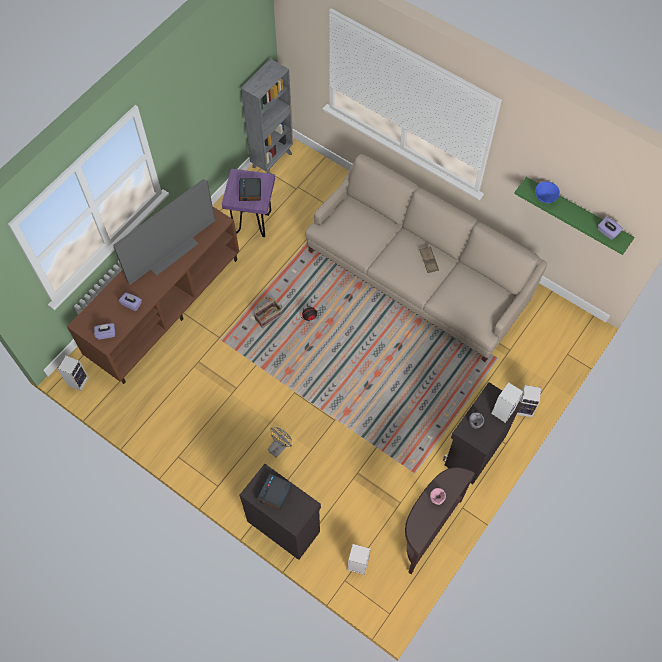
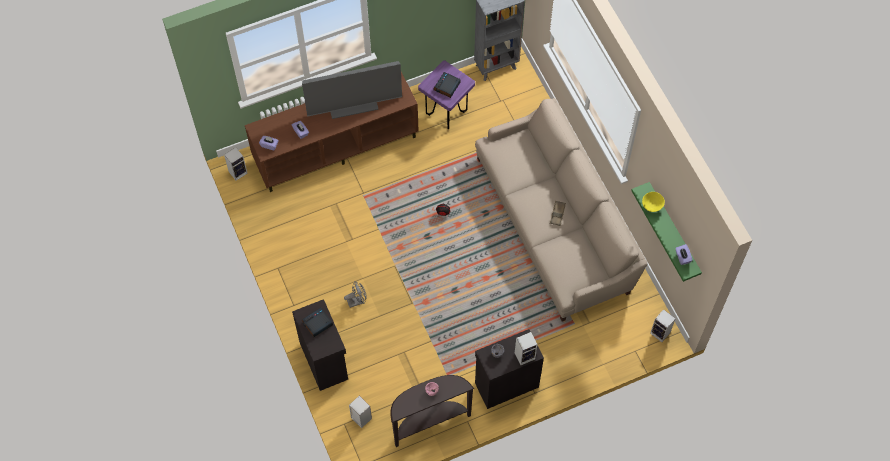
camera: 30 degrees right, 0 degrees up
(268, 316) = (412, 195): basket -> none
(525, 408) = (569, 374): speaker -> speaker (661, 333)
(545, 198) = (651, 206): blue bowl -> yellow bowl

